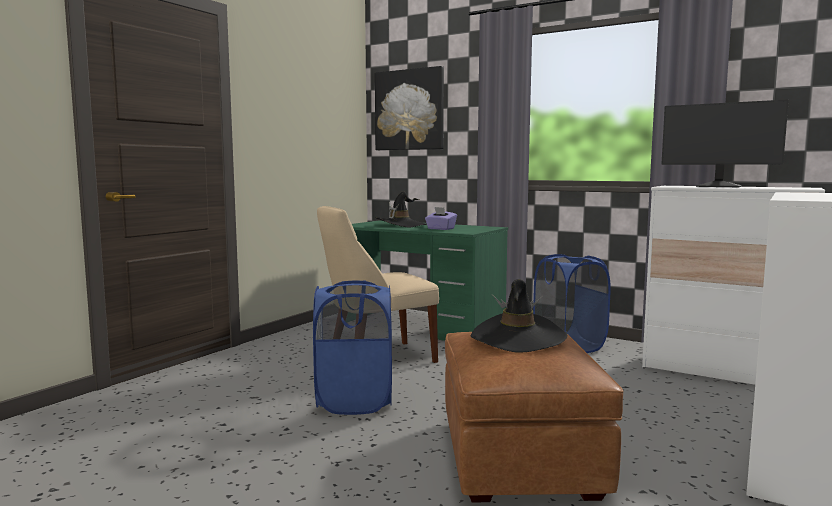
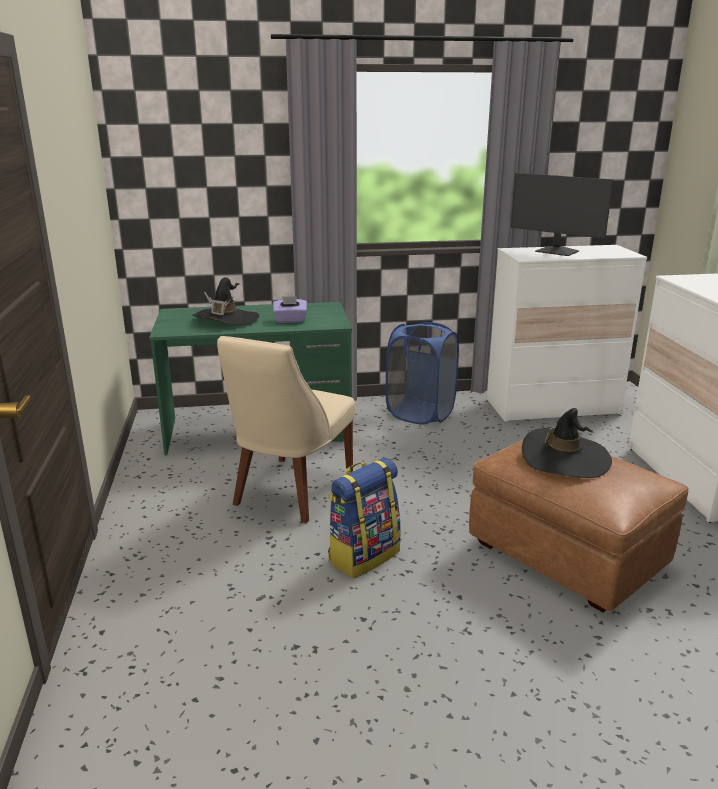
camera: 40 degrees left, 15 degrees up
(355, 401) = (363, 555): blue laundry basket -> backpack
(409, 110) = (178, 157): picture -> none
(719, 186) = (556, 251): monitor -> monitor turned 45 degrees clockwise

